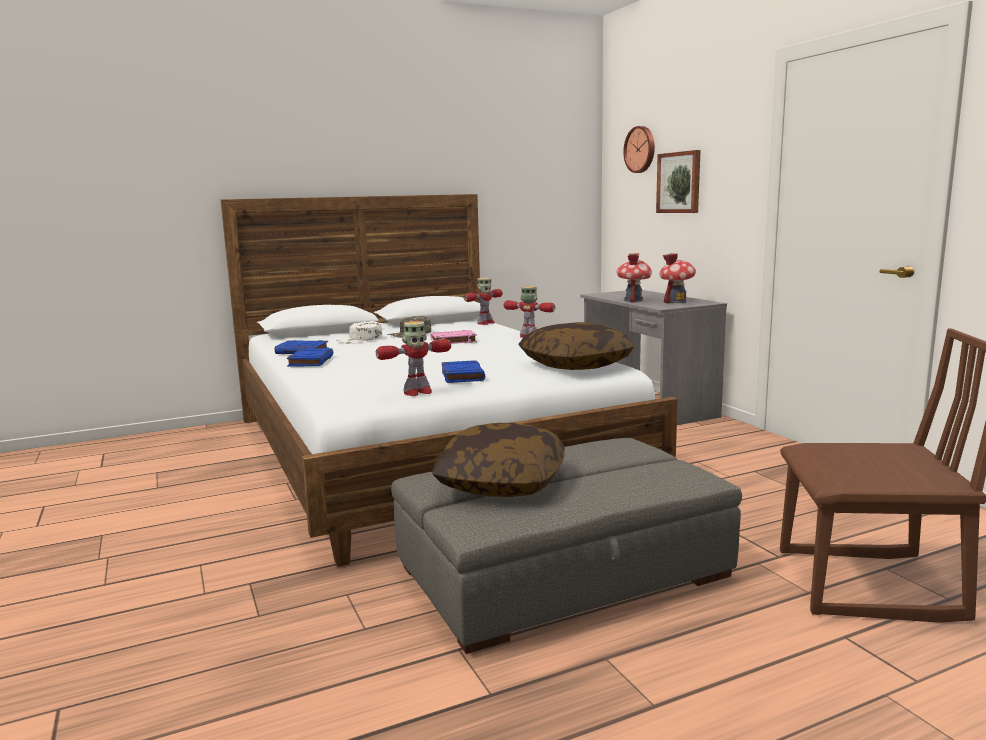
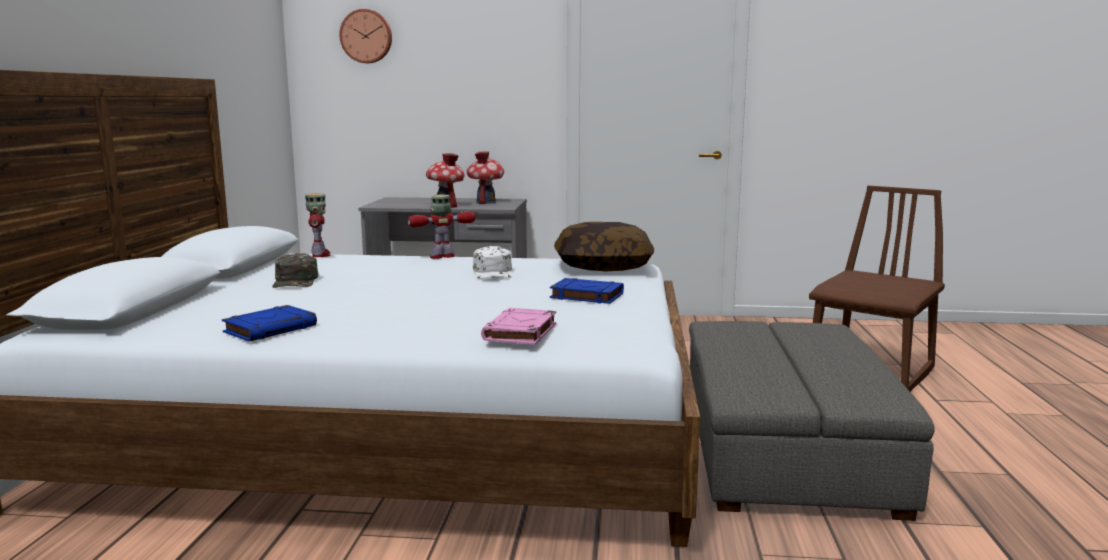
camera: 60 degrees left, 0 degrees up
(310, 361) = (358, 332): blue book -> none
(360, 340) = (269, 300): white cap -> white cap (493, 272)
(417, 392) = (634, 316): toy robot -> none
(453, 341) = (392, 276): pink book -> pink book (520, 332)
(501, 482) = (788, 373): pillow -> none
(679, 182) = (438, 76): picture -> none

